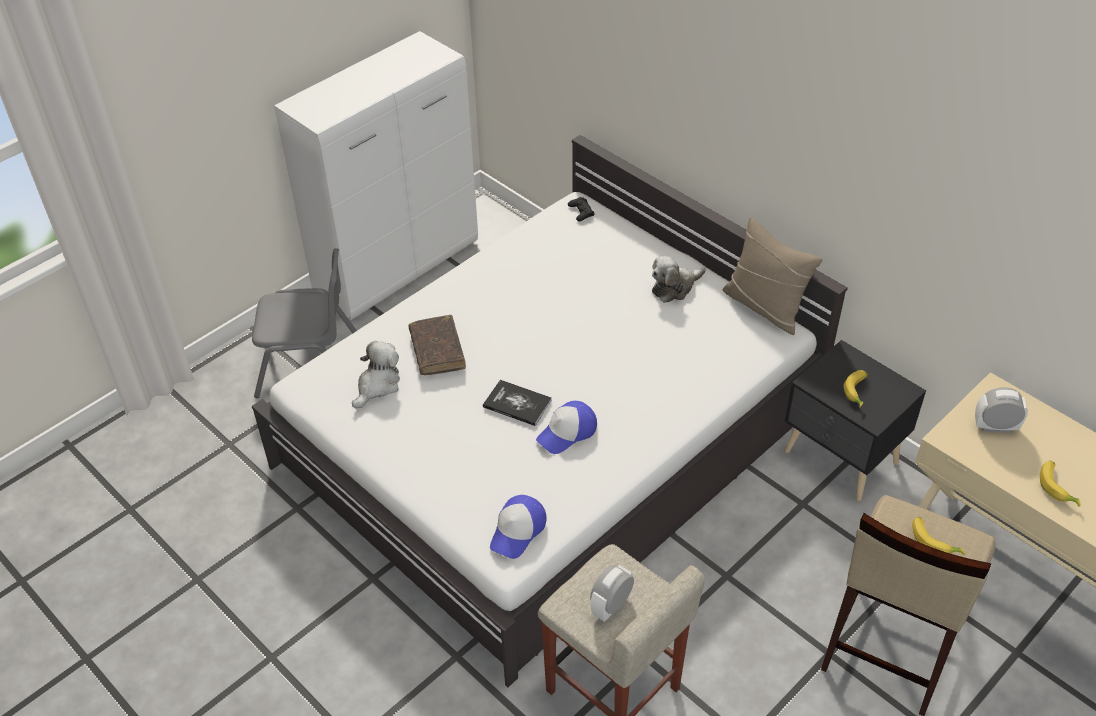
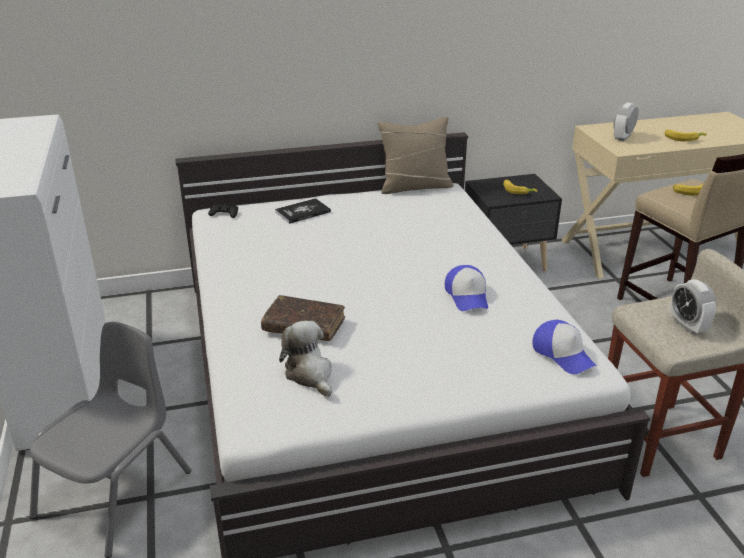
camera: 60 degrees left, 15 degrees down
(517, 404) = (412, 308): book -> book (303, 212)
(674, 287) = (357, 207): plush toy -> none

